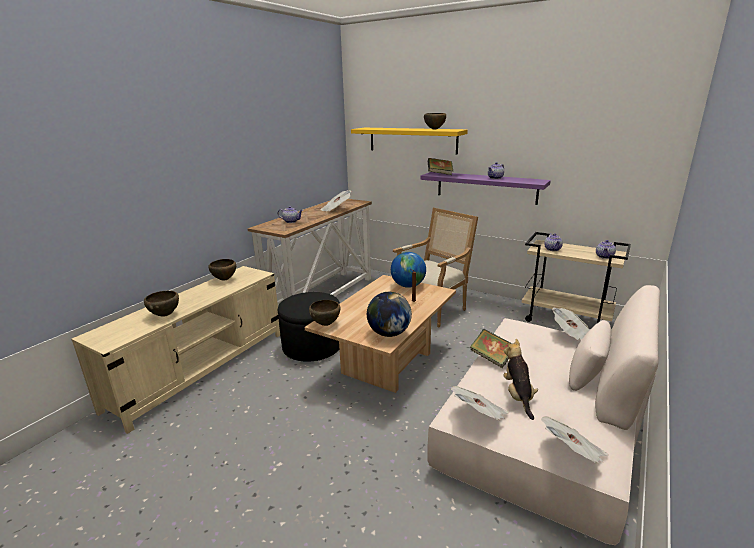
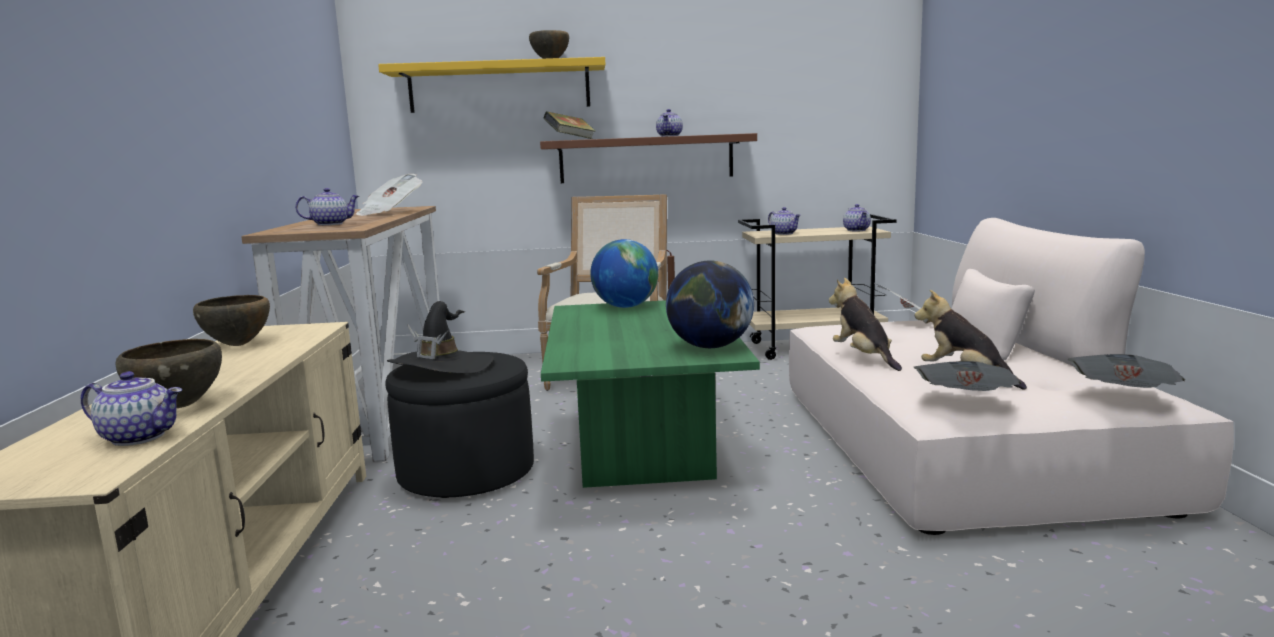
camera: 35 degrees left, 10 degrees down
(139, 328) = (140, 437): none -> teapot
(301, 302) = (441, 367): none -> black hat
(326, 324) = (577, 362): brown bowl -> none
(387, 363) = (644, 452): beige coffee table -> green coffee table
(486, 187) = (646, 159): purple shelf -> brown shelf
(491, 358) = (863, 357): book -> plush toy

